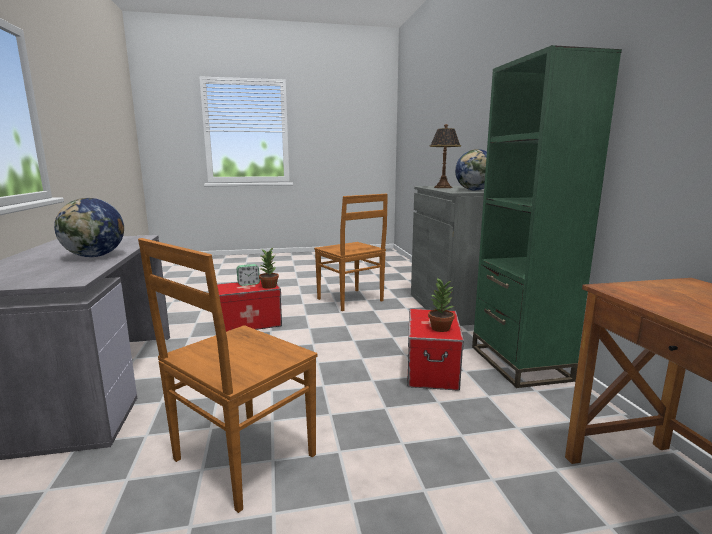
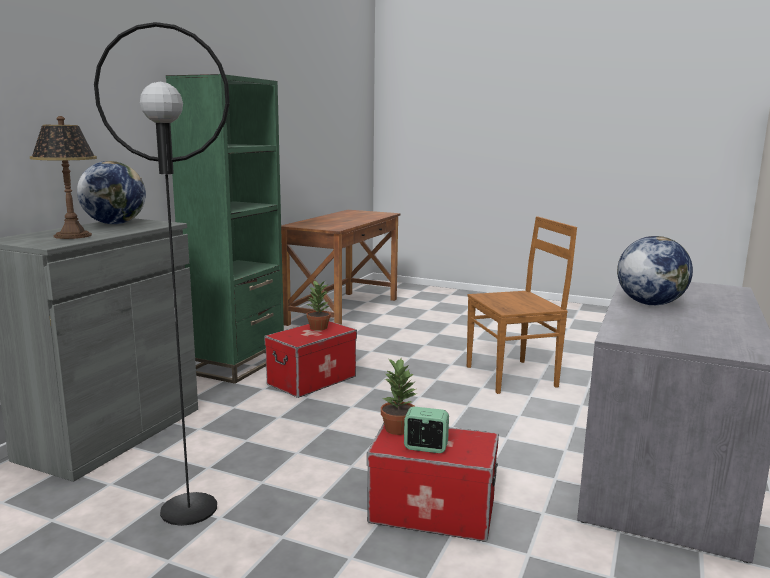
camera: 145 degrees left, 0 degrees up
(351, 300) = (189, 508): brown chair -> black floor lamp

